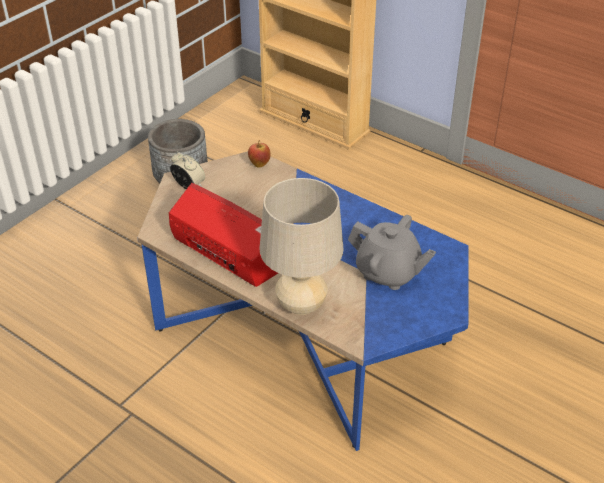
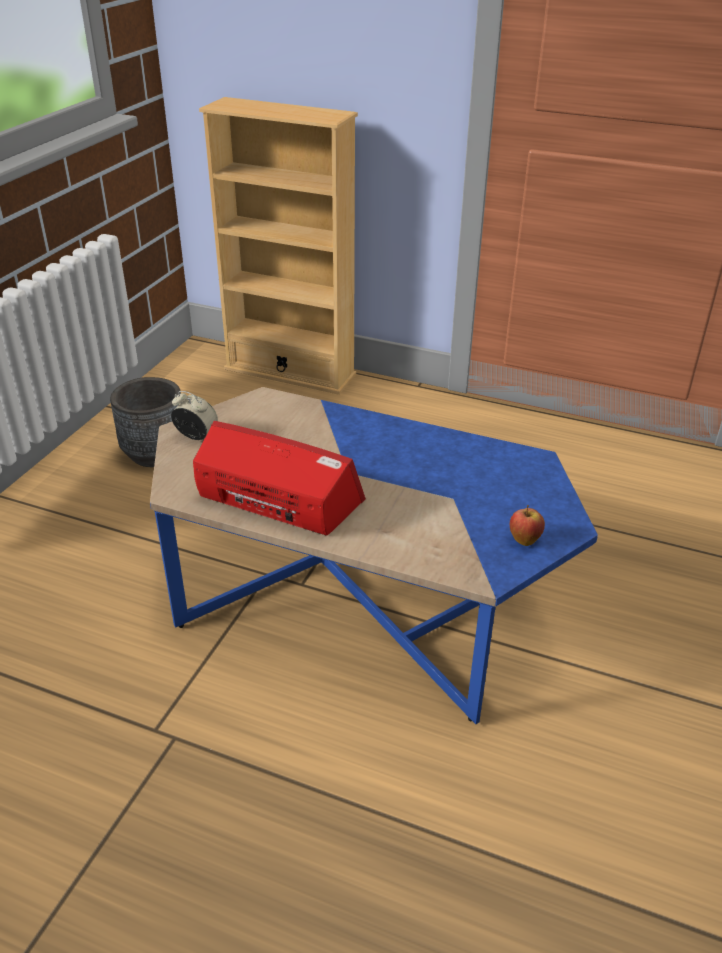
camera: 15 degrees left, 5 degrees down
(259, 164) = (275, 401): apple -> apple (524, 541)
(301, 305) = (392, 547): beige table lamp -> none
(388, 273) = (479, 494): grey teapot -> none

